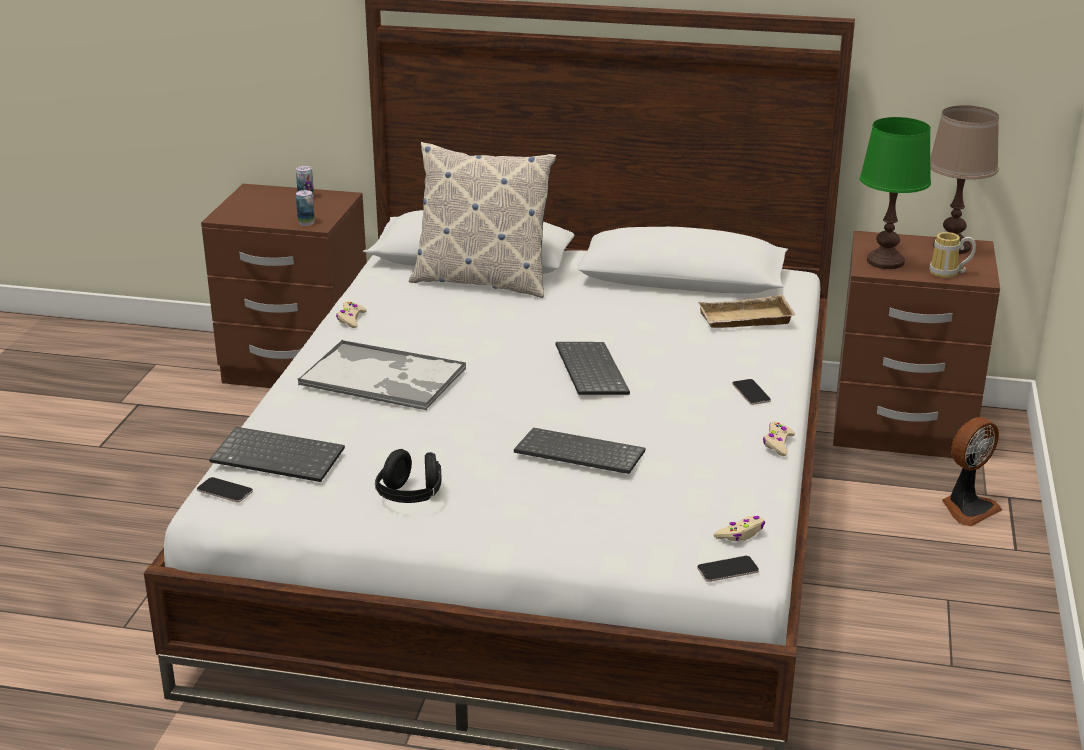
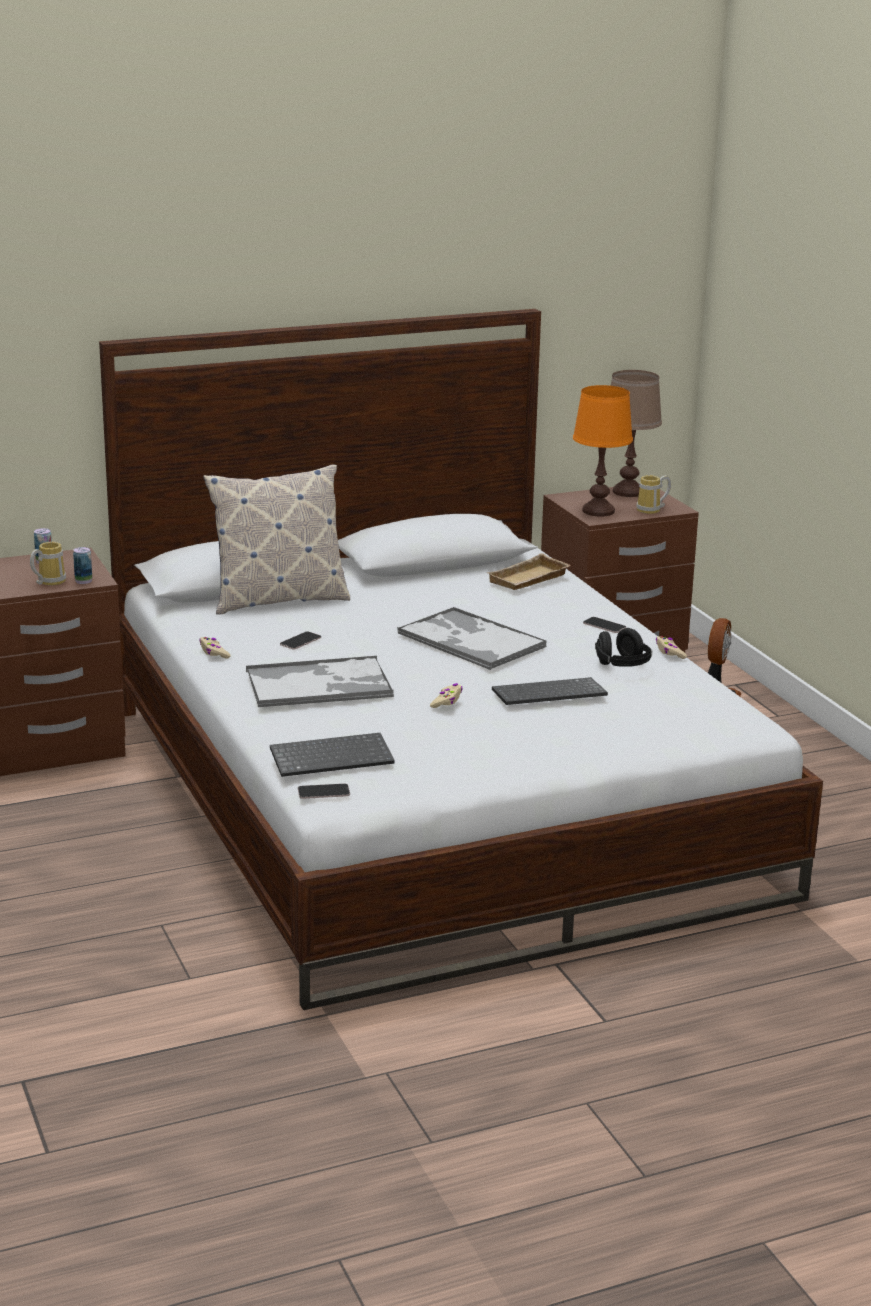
camera: 35 degrees left, 5 degrees down
(278, 217) = (48, 582): none -> mug
(410, 497) = (473, 754): black headphones -> black headphones (622, 666)
(589, 370) = (470, 640): keyboard -> tray
(727, 570) = (750, 733): phone -> phone (300, 641)
(741, 534) = (728, 711): beige game controller -> beige game controller (447, 701)
(885, 261) = (598, 511): green table lamp -> orange table lamp

